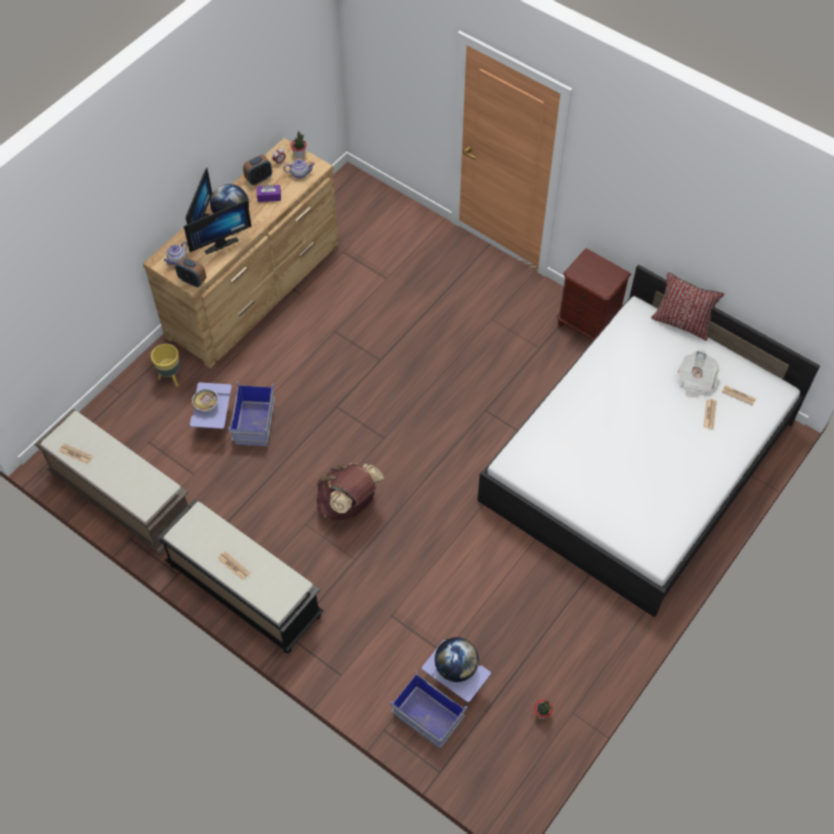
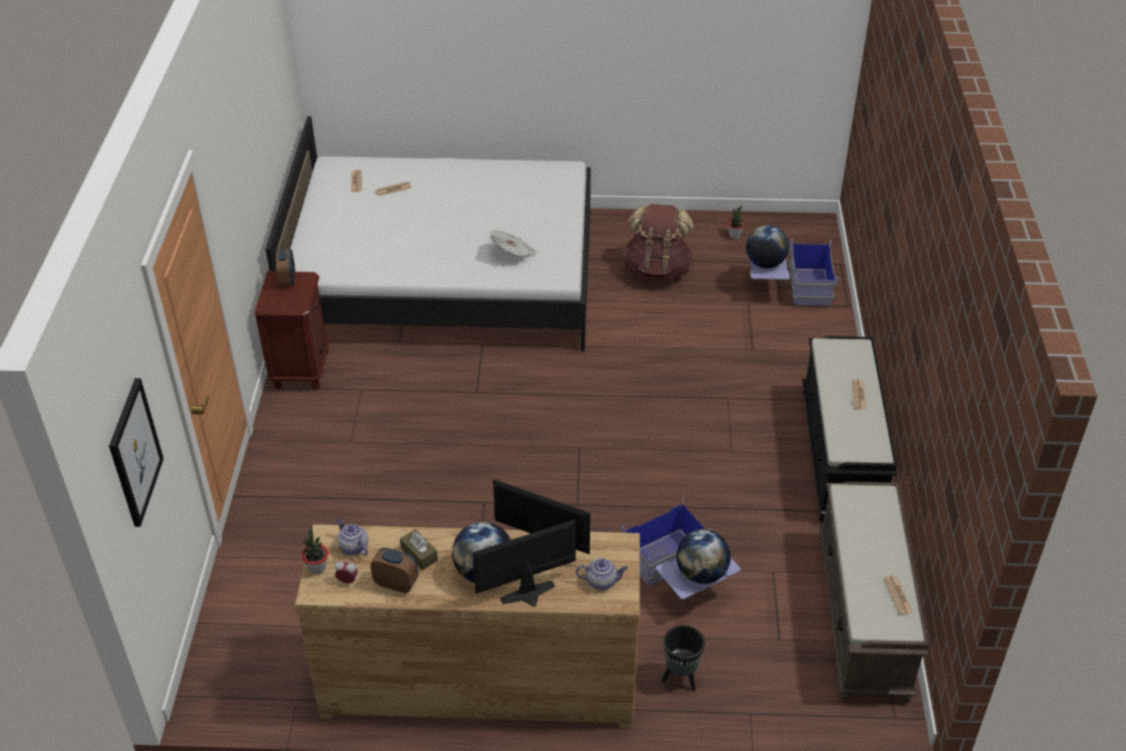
camera: 125 degrees left, 15 degrees down
(171, 377) = (680, 678): yellow planter -> black planter
(192, 281) = (618, 546): alarm clock -> alarm clock (288, 280)
(207, 406) = (702, 573): bowl -> globe
(269, 196) = (419, 554): purple tissue box -> brown tissue box
(348, 504) = (678, 432): brown backpack -> brown backpack (657, 271)
(387, 57) = (134, 452): none -> picture
(682, 322) = (294, 239): red pillow -> none
(695, 381) = (362, 208): newspaper -> newspaper (513, 254)

